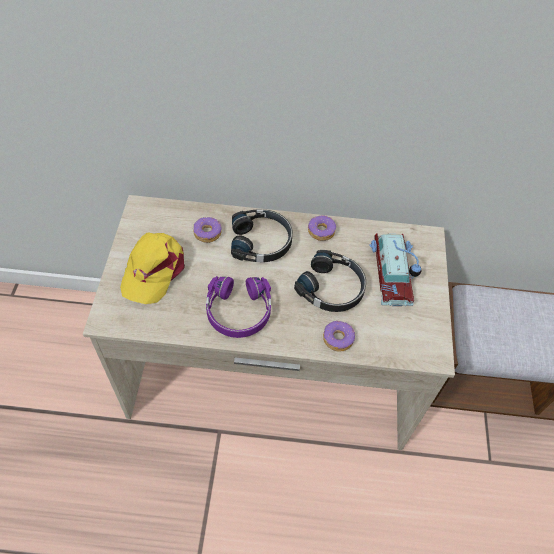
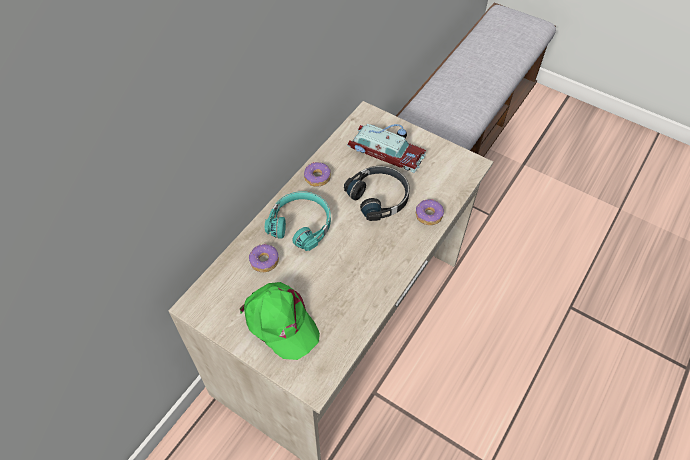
camera: 60 degrees left, 0 degrees up
(153, 270) = (280, 322): yellow cap -> green cap
(238, 312) = (366, 272): purple headphones -> none
(261, 241) = (301, 224): black headphones -> turquoise headphones

